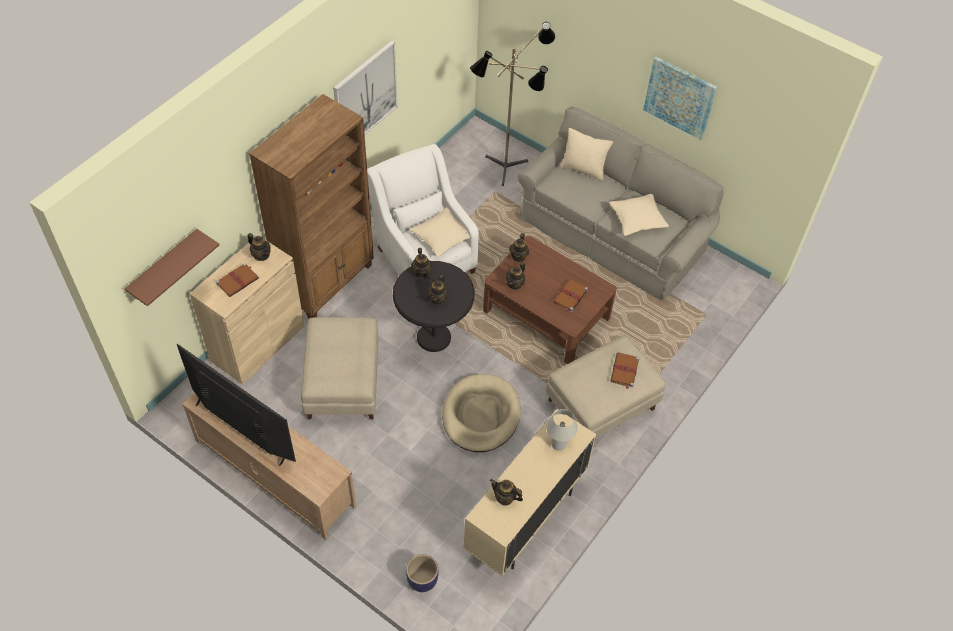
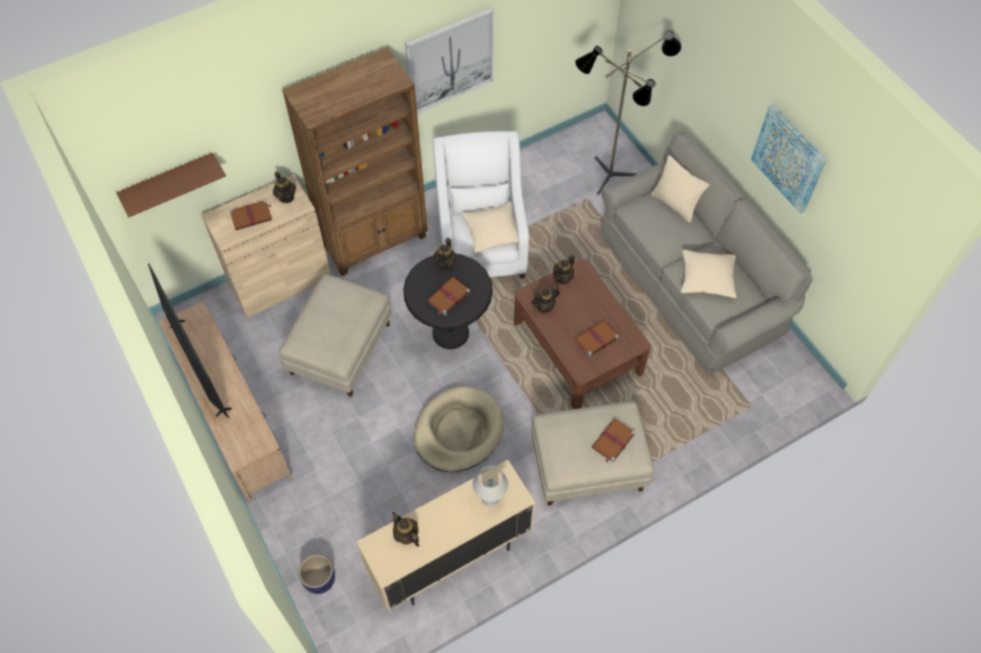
camera: 25 degrees right, 5 degrees up
(438, 298) = (448, 297): teapot -> brown book

